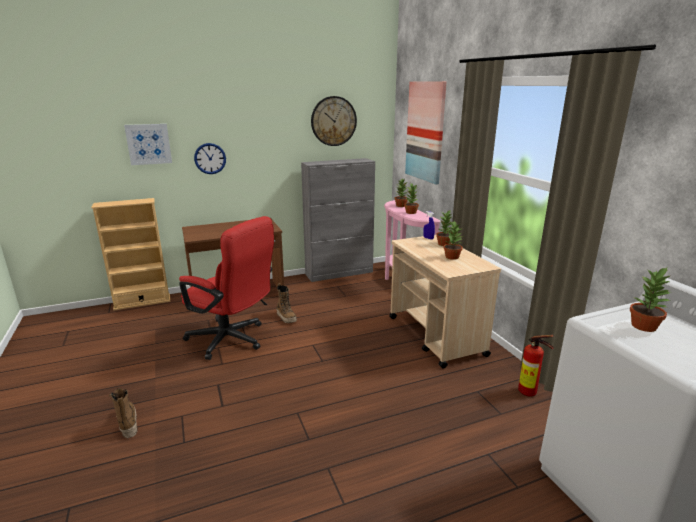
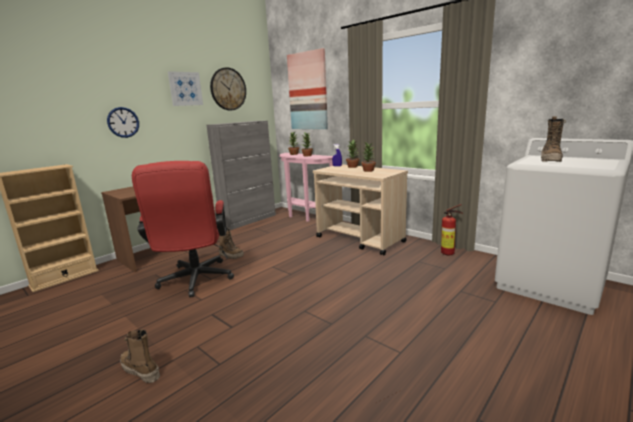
camera: 25 degrees left, 5 degrees down
(148, 144) = (56, 107): picture -> picture (185, 89)
(232, 340) = (195, 282): red office chair -> red office chair turned 75 degrees clockwise
(644, 326) = (550, 160): potted plant -> boot

